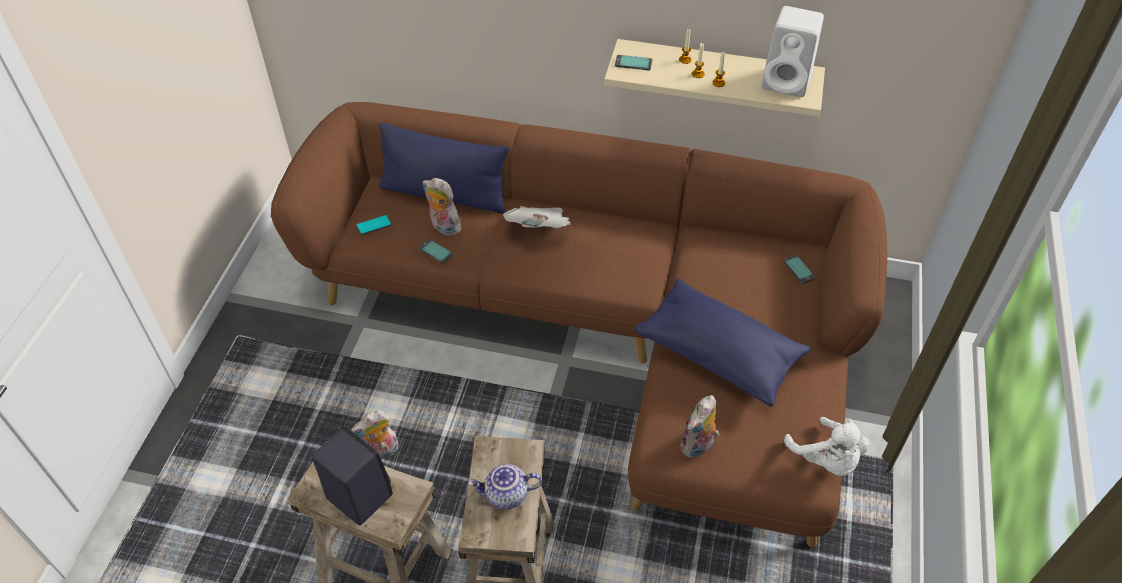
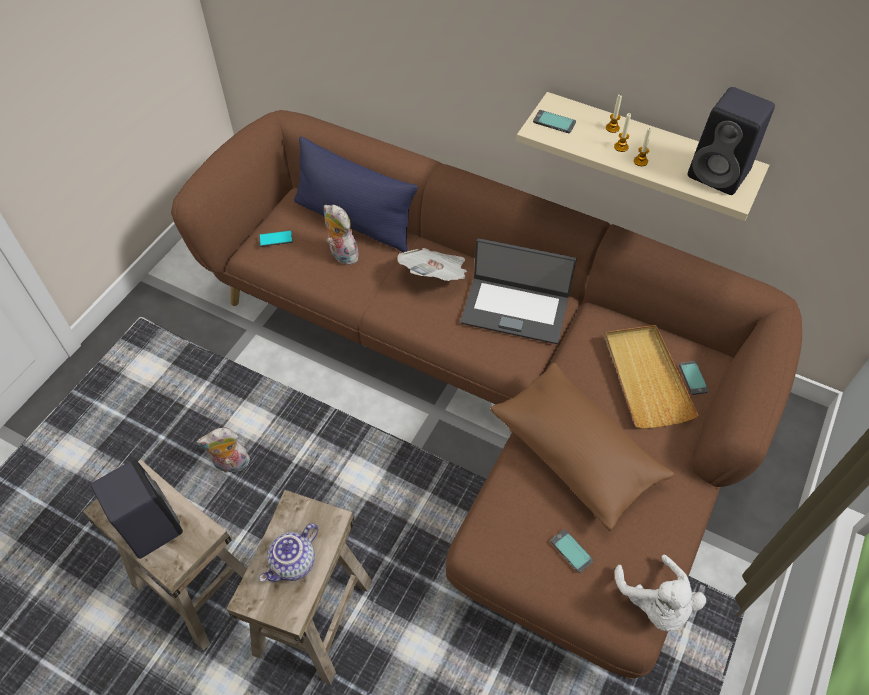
camera: 15 degrees right, 5 degrees up
(435, 252) = (325, 278): phone -> phone (571, 551)
(506, 496) = (294, 564): teapot -> teapot turned 60 degrees counterclockwise
(623, 243) = (515, 309): none -> laptop
(698, 446) = (521, 552): plush toy -> none
(719, 353) = (576, 453): blue pillow -> brown pillow
(759, 277) = (646, 378): none -> beige tray
(788, 82) = (720, 174): white speaker -> black speaker

